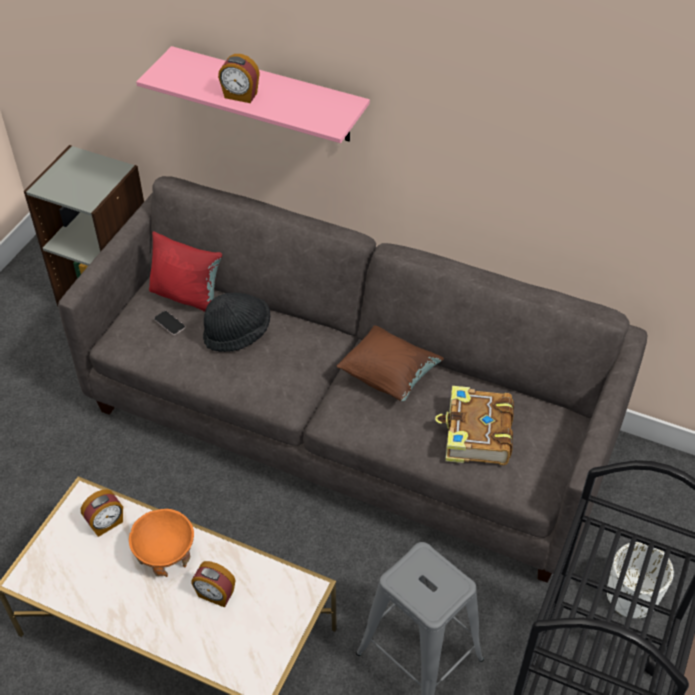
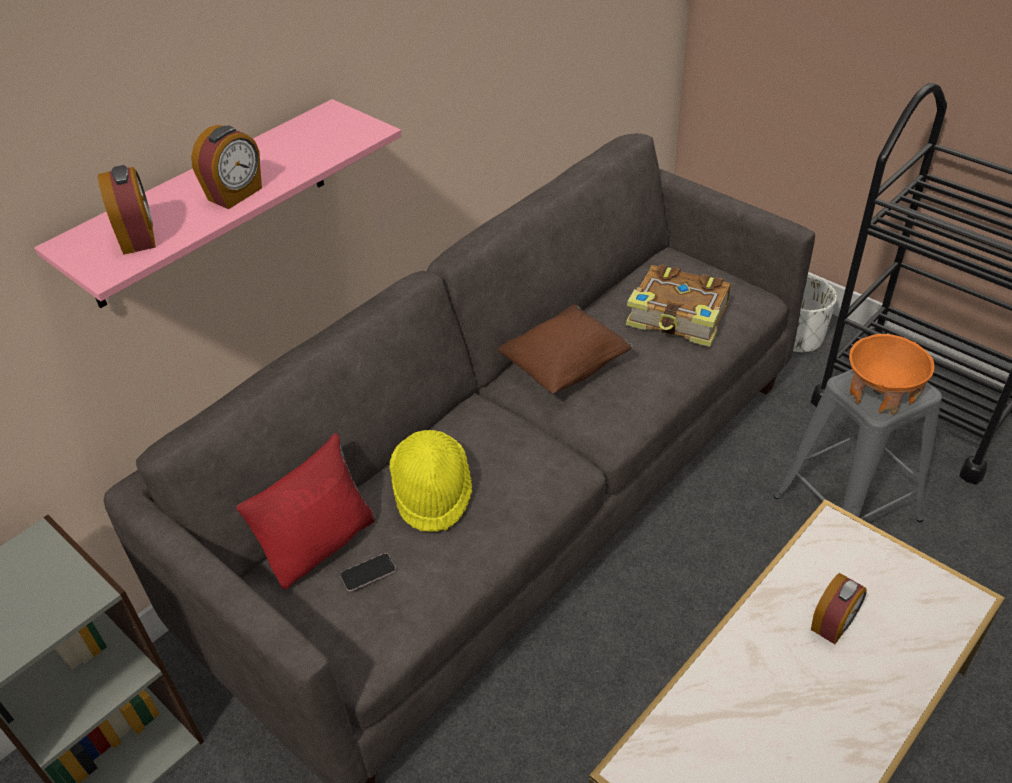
camera: 70 degrees left, 5 degrees down
(106, 523) = (692, 744): alarm clock -> alarm clock (139, 237)
(166, 555) = (762, 672): orange bowl -> orange bowl (881, 394)
(237, 333) = (432, 493): black hat -> yellow hat

